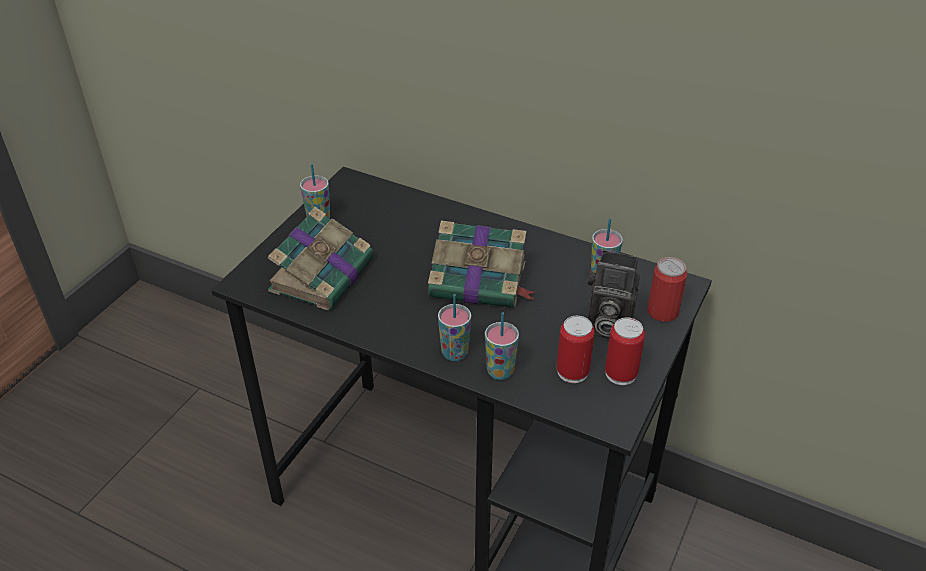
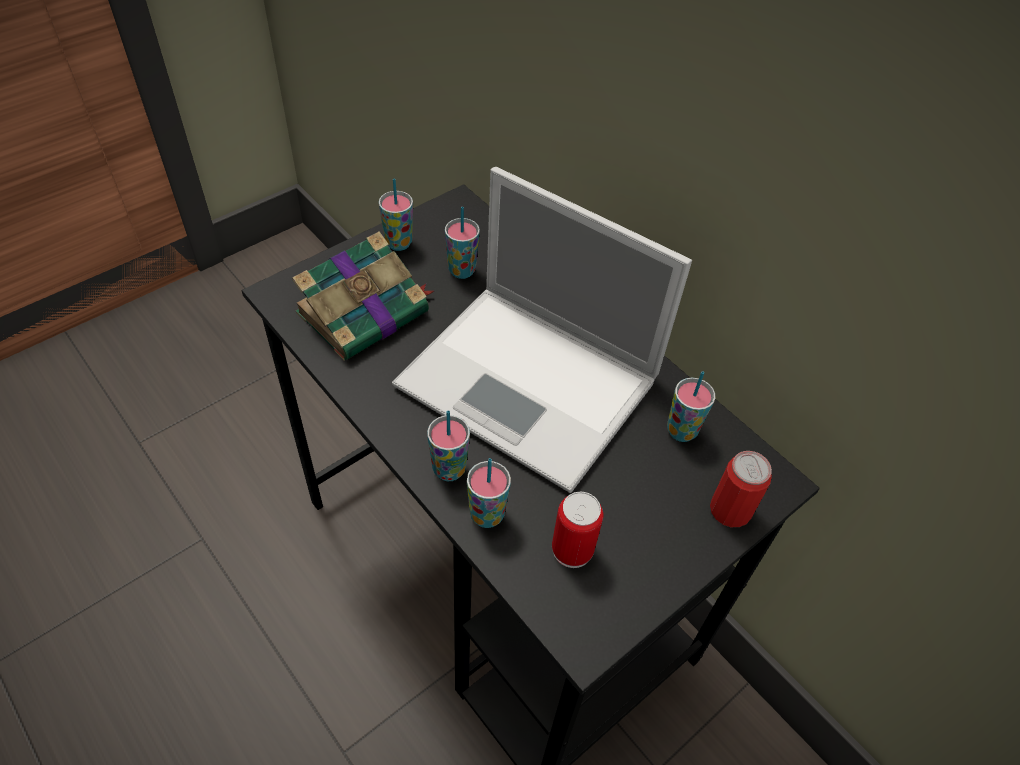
camera: 20 degrees right, 10 degrees up
(380, 224) = (462, 271): none -> cup
(480, 281) = (531, 385): book -> laptop
(606, 326) = (648, 503): camera -> none
(621, 373) = (629, 576): can -> none

